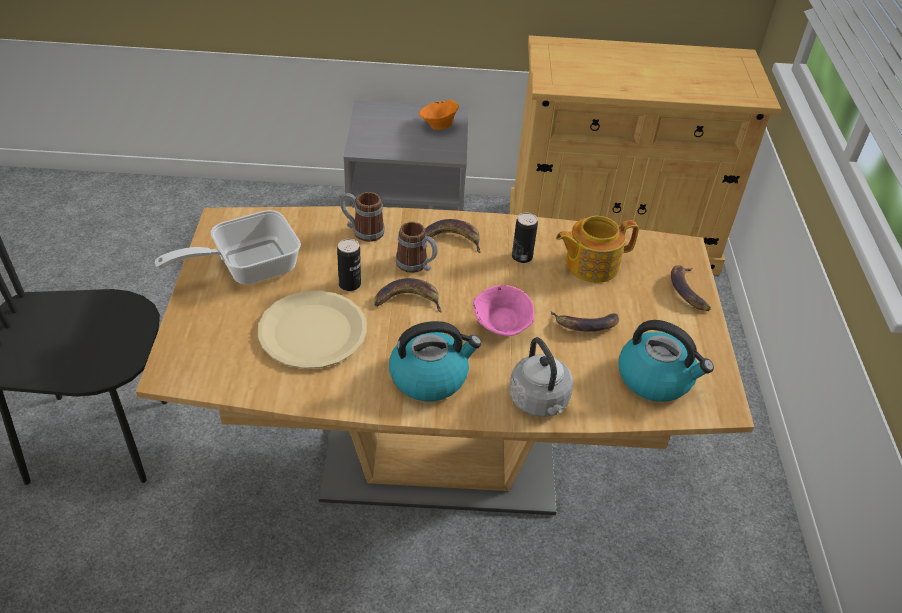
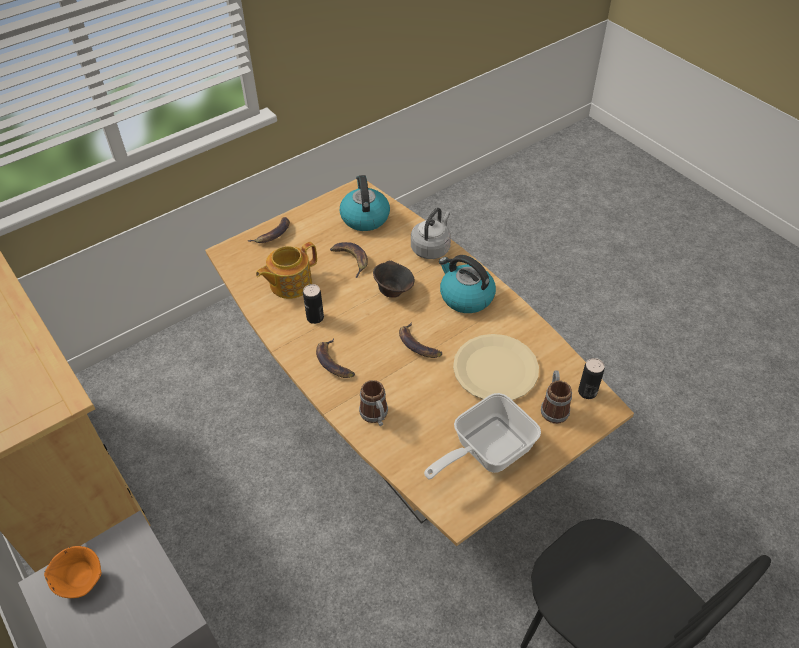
camera: 125 degrees left, 5 degrees up
(246, 267) = (485, 451): frying pan -> frying pan turned 120 degrees clockwise
(349, 284) = (436, 382): can -> can (587, 392)
(416, 265) = (380, 362): mug -> mug (553, 407)
(502, 328) = (393, 290): pink bowl -> brown bowl
(590, 264) = (289, 283): teapot -> teapot turned 105 degrees clockwise

